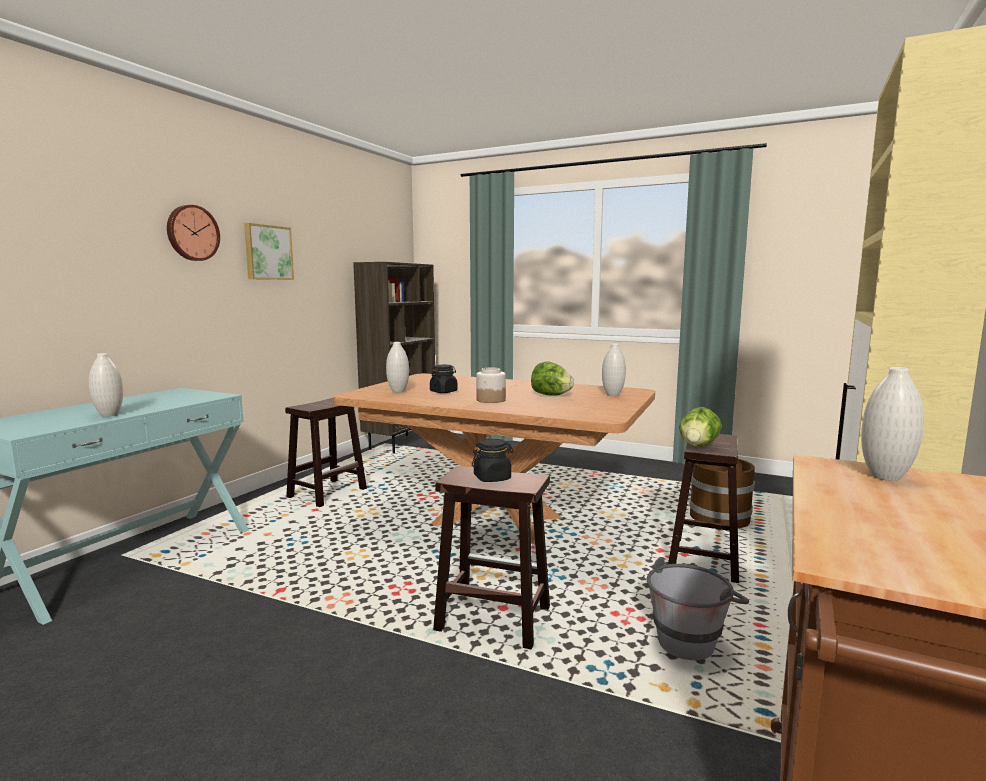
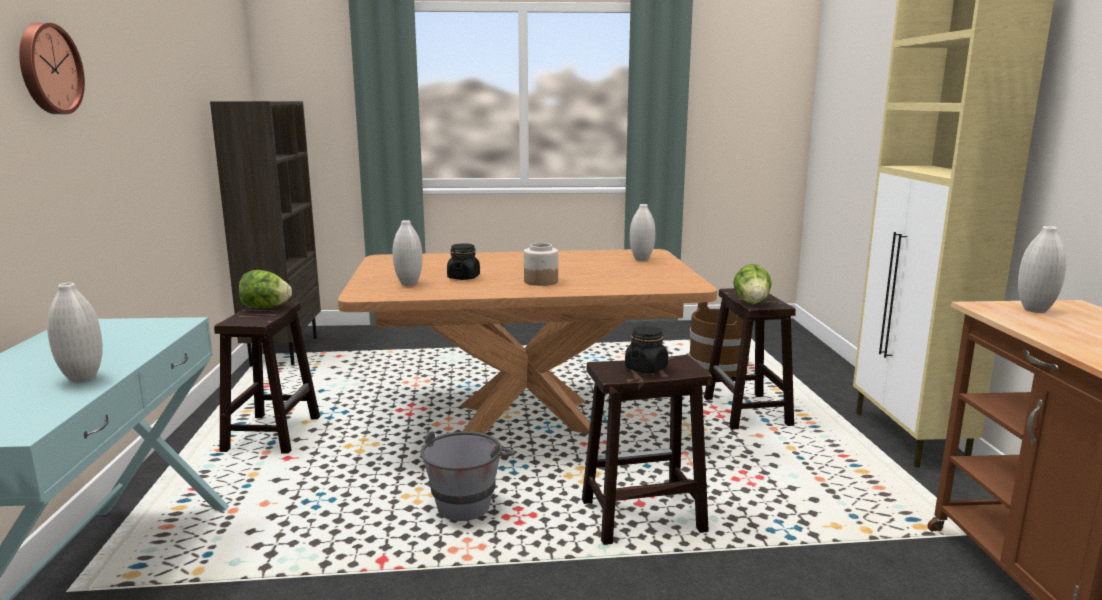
camera: 30 degrees left, 5 degrees up
(267, 252) = (127, 94): picture -> none
(550, 395) = (586, 267): lettuce -> lettuce (265, 308)
(692, 640) = (812, 483): grey bucket -> grey bucket (468, 502)

